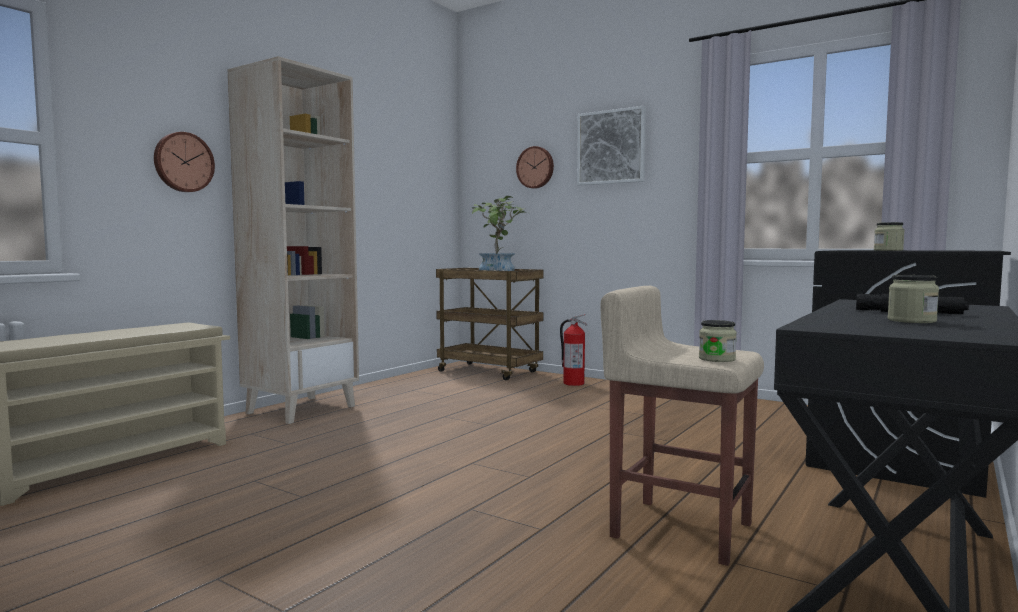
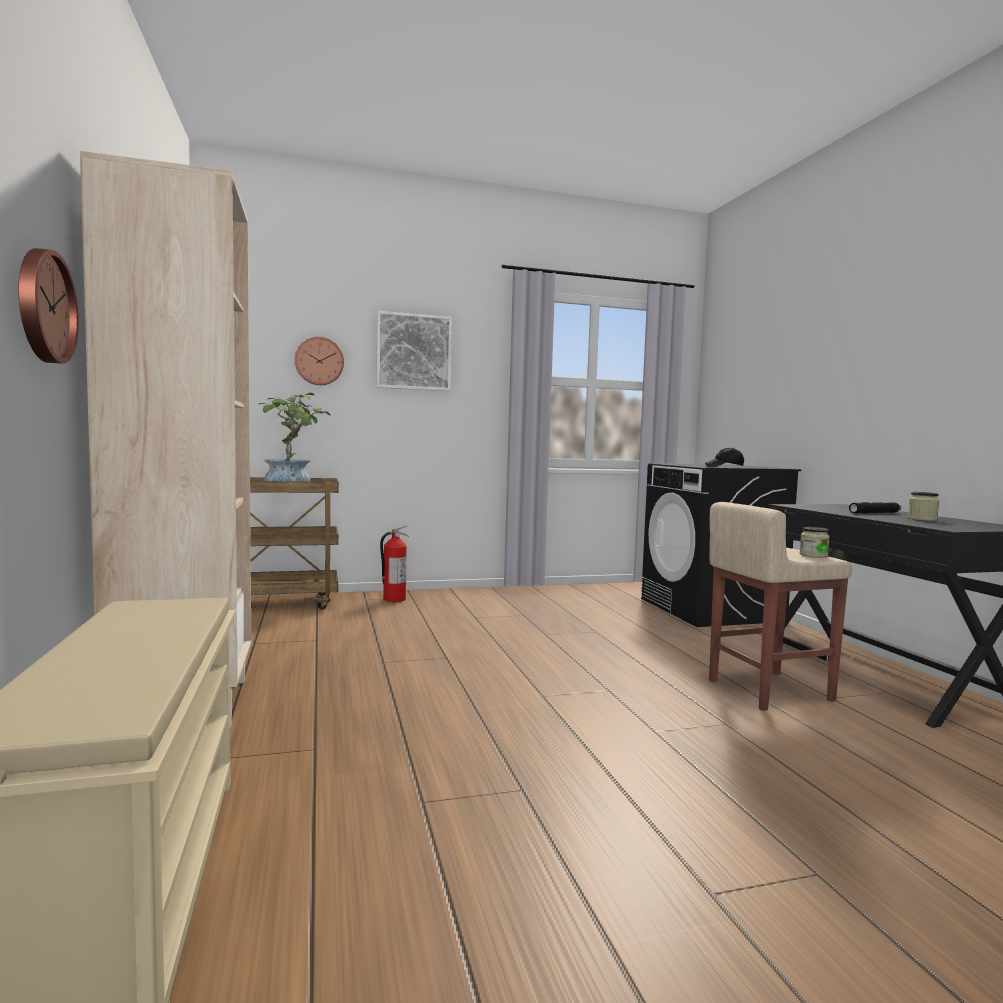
camera: 50 degrees left, 0 degrees up
(888, 250) = (724, 466): jar -> black cap

